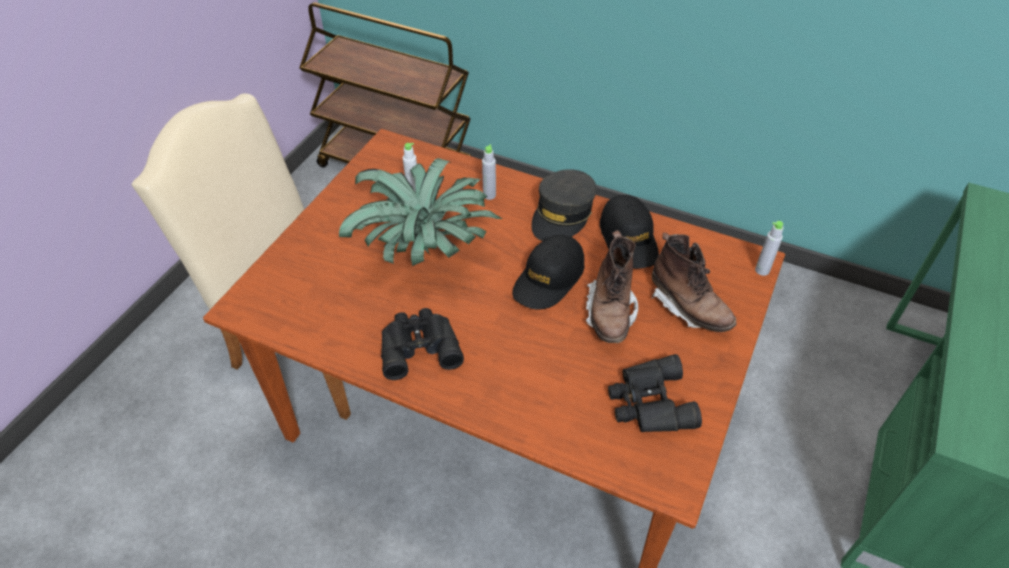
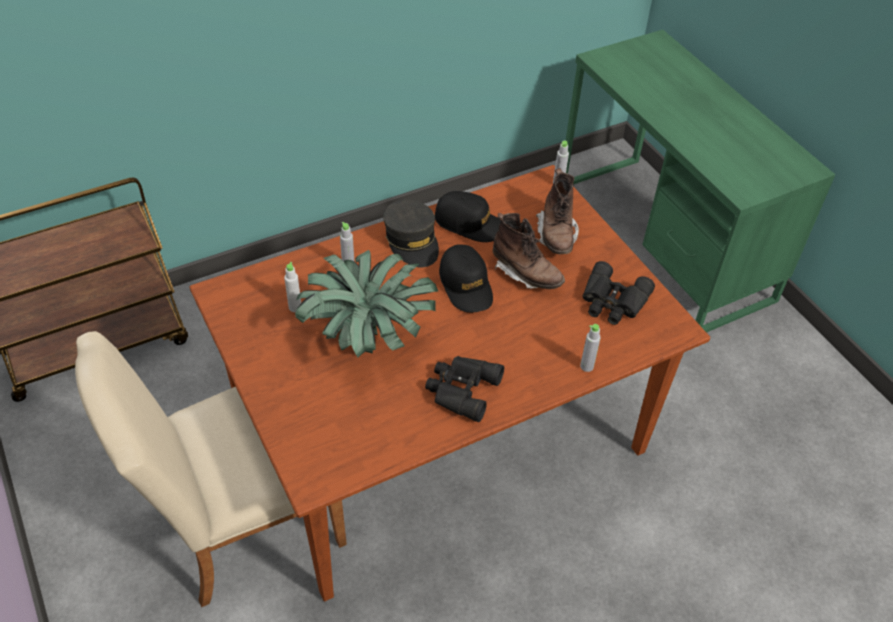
camera: 55 degrees left, 0 degrees up
(537, 428) = (586, 366): none -> grey bottle
(688, 308) = (556, 235): brown boot -> brown boot turned 90 degrees clockwise

